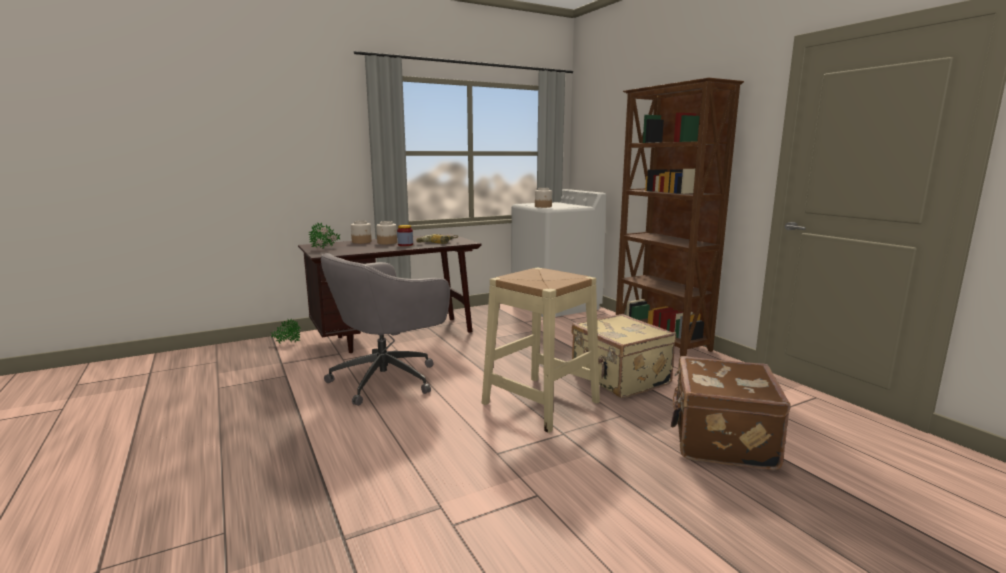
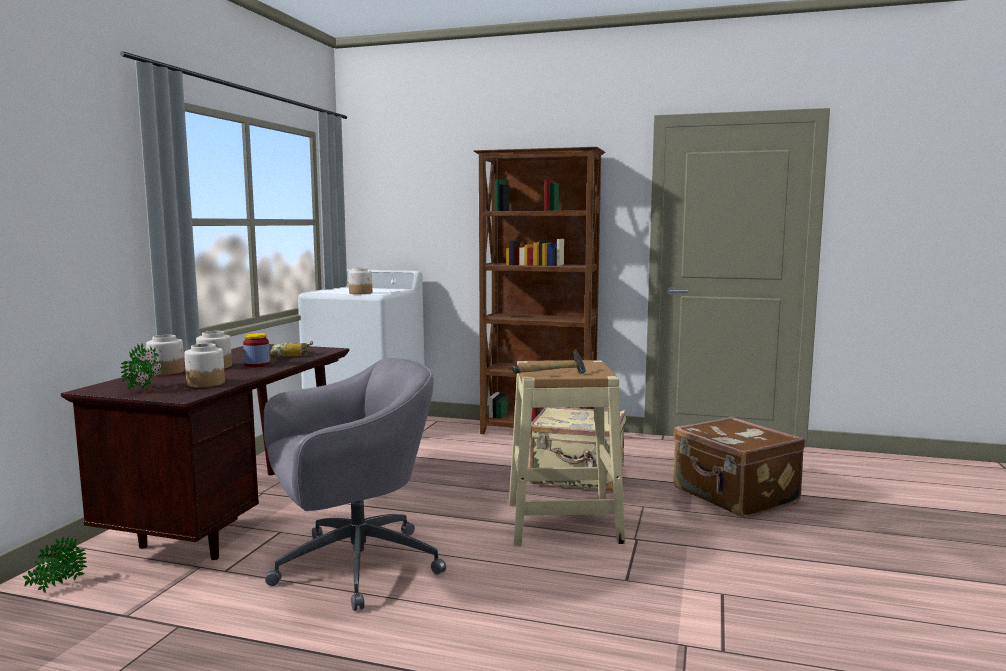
camera: 45 degrees left, 5 degrees down
(352, 250) = (205, 383): none -> jar
(388, 379) = (352, 567): grey office chair -> grey office chair turned 120 degrees counterclockwise
(515, 280) = (550, 375): none -> hammer

